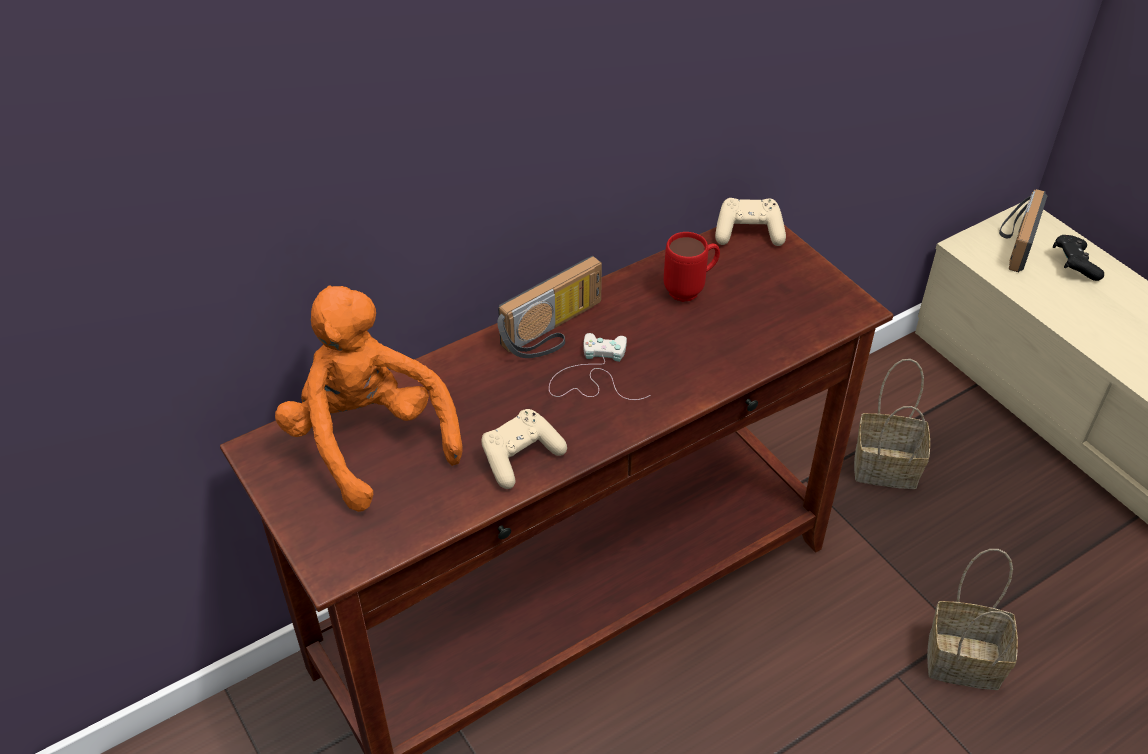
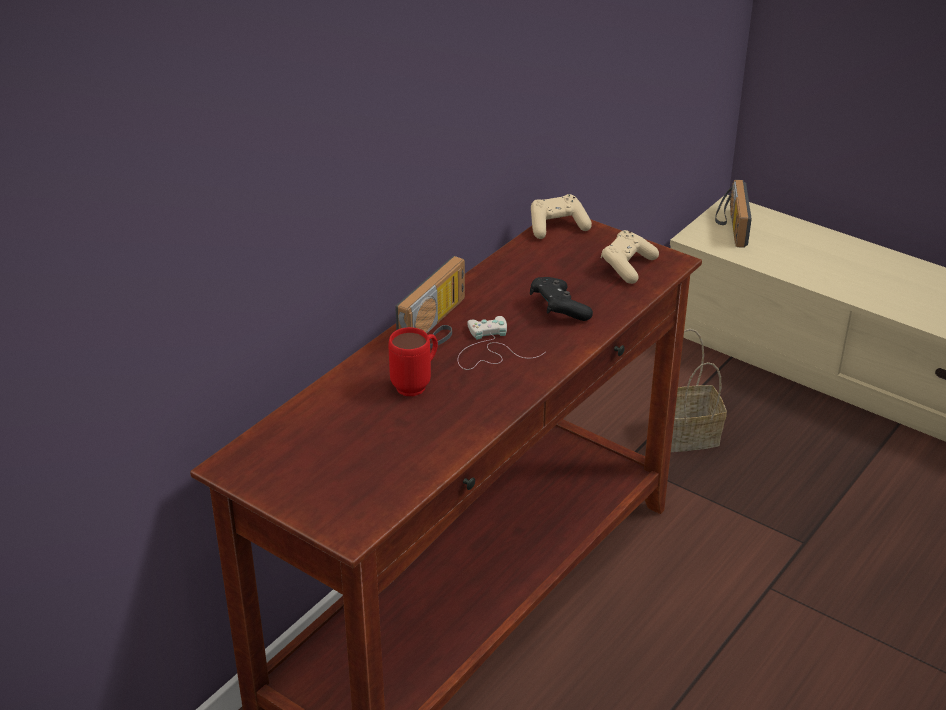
camera: 20 degrees left, 10 degrees down
(368, 440) = (324, 436): orange plush toy -> none
(520, 457) = (463, 418): beige game controller -> beige game controller (627, 266)
(691, 290) = (534, 275): red mug -> red mug (417, 384)
(966, 660) = (818, 561): basket -> none
(1074, 265) = (784, 234): black game controller -> black game controller (558, 309)

